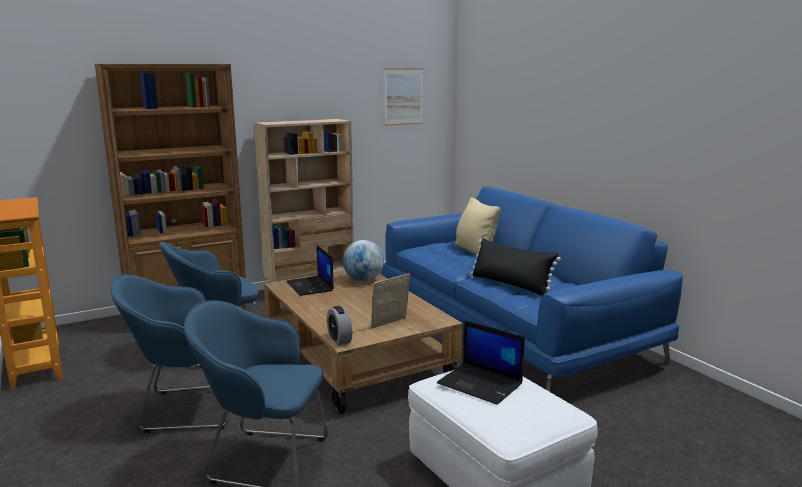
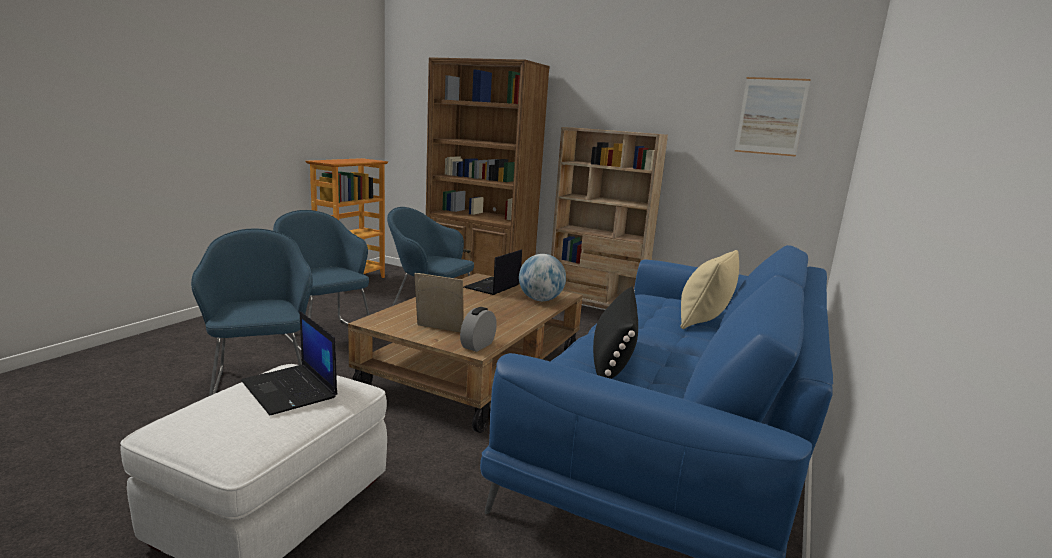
camera: 55 degrees right, 0 degrees up
(339, 339) = (377, 318): alarm clock -> alarm clock (478, 345)
(481, 384) = (291, 390): laptop -> laptop turned 45 degrees counterclockwise

